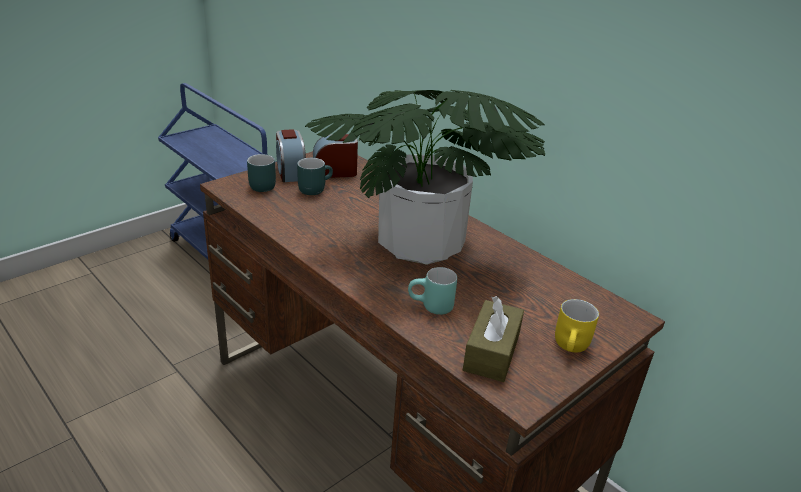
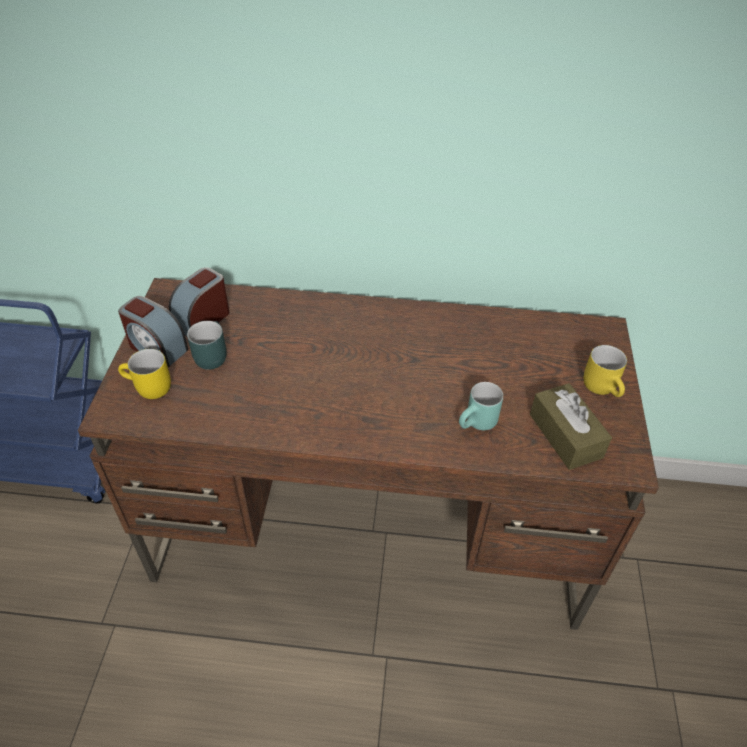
camera: 40 degrees left, 15 degrees up
(258, 185) = (148, 389): turquoise mug -> yellow mug
(419, 244) = (388, 361): potted plant -> none

